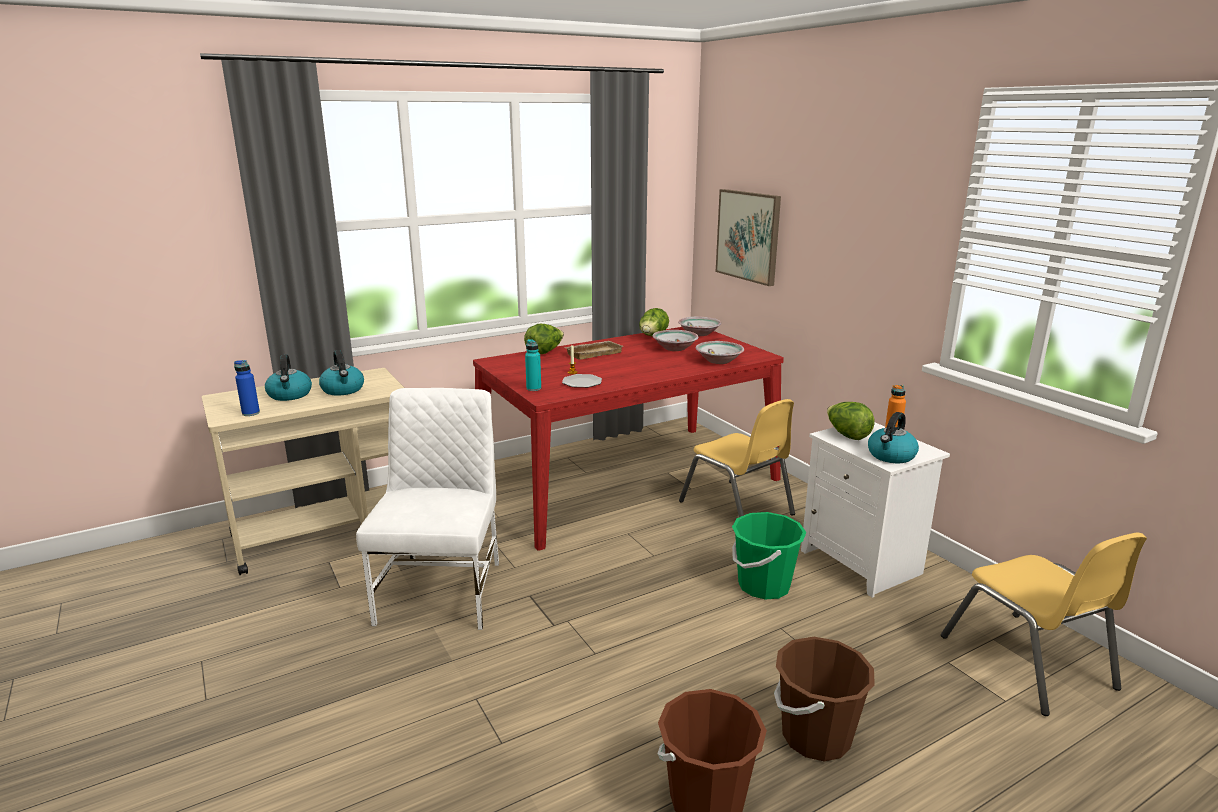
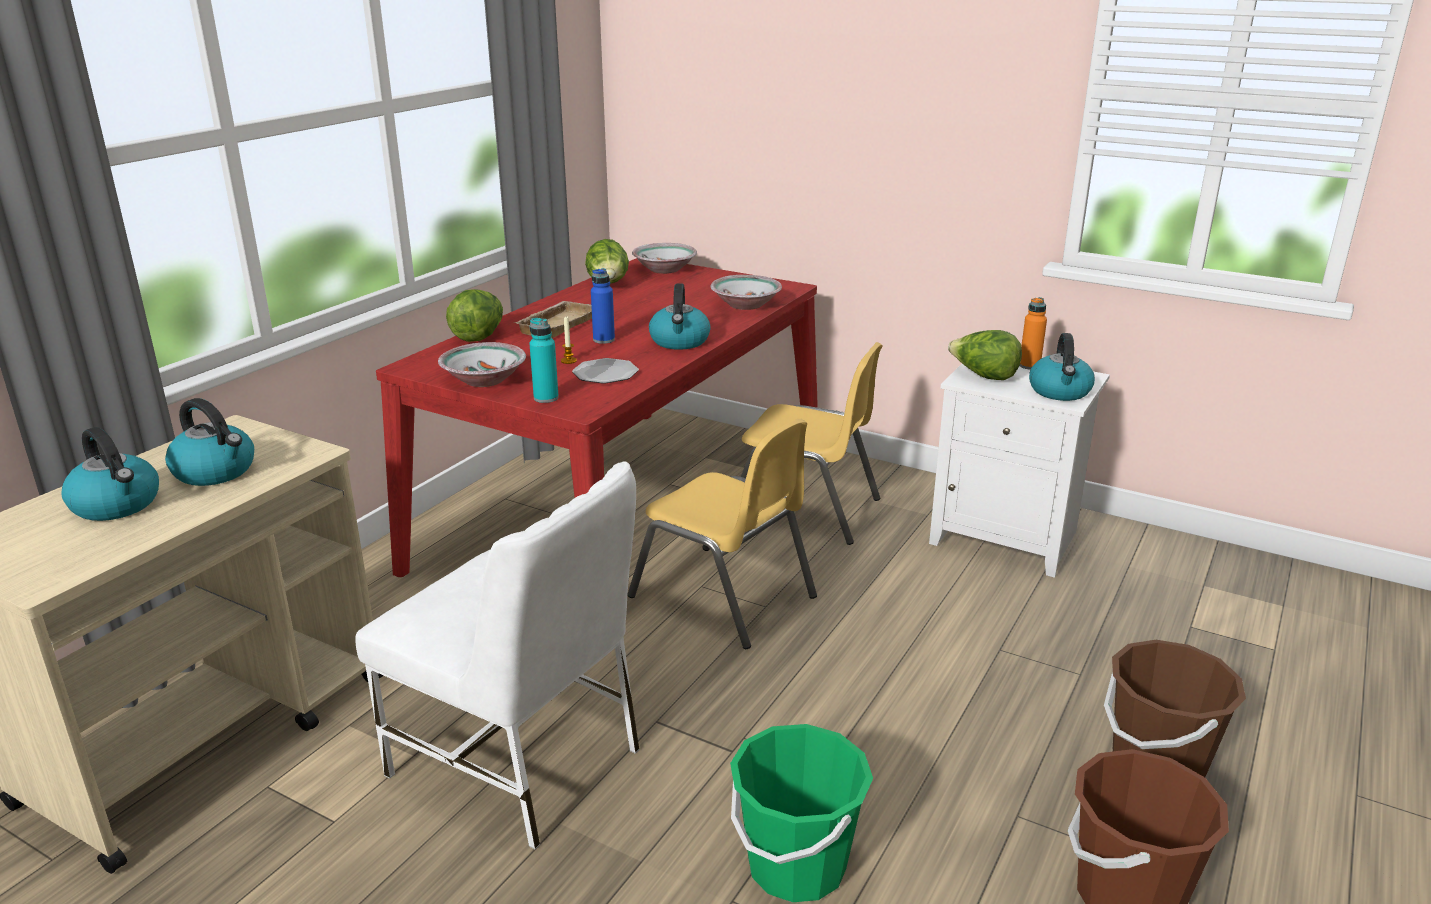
camera: 30 degrees left, 5 degrees up
(251, 413) = (83, 558): blue bottle -> blue bottle (604, 340)
(443, 591) = (519, 762): white chair -> white chair turned 150 degrees clockwise
(648, 374) = (680, 341): none -> kettle
(674, 348) = (661, 297): bowl -> bowl (483, 380)
(748, 236) = (718, 113): picture -> none
(763, 586) = (931, 602): green bucket -> green bucket (796, 866)
(1027, 662) = (1254, 599): yellow chair -> yellow chair (724, 597)

